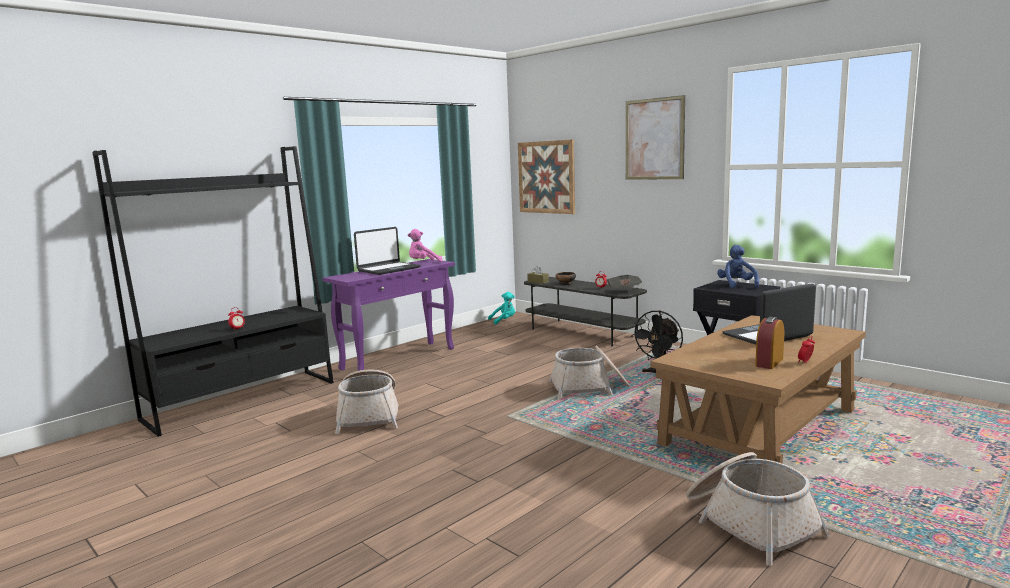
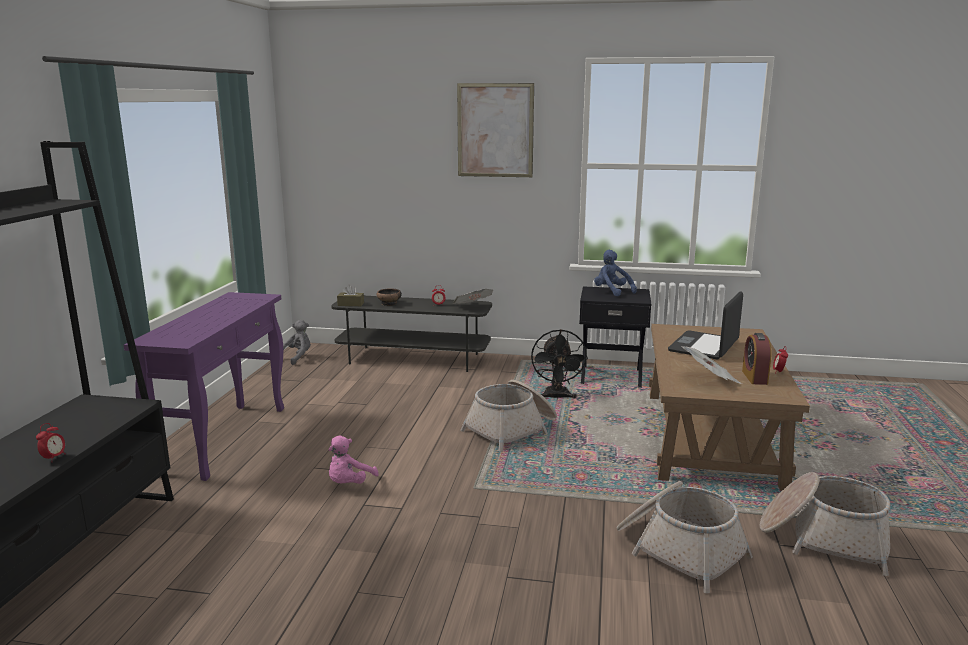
camera: 35 degrees left, 5 degrees up
(369, 416) = (301, 535): basket -> basket (678, 549)
(388, 269) = (206, 317): laptop -> none
(423, 263) = (238, 300): pink plush toy -> pink plush toy (349, 484)
(504, 321) = (297, 357): turquoise plush toy -> grey plush toy
(546, 177) = (340, 170): picture -> none
(719, 357) = (710, 380): none -> newspaper

